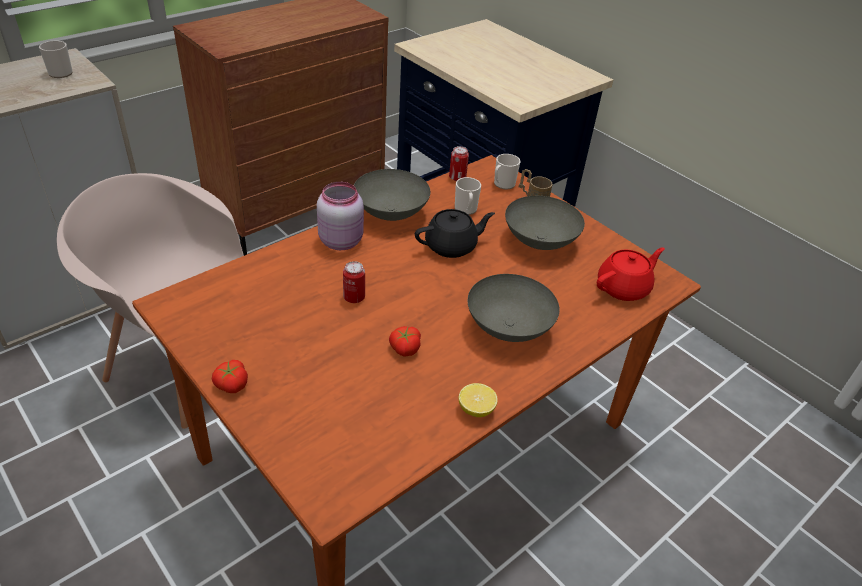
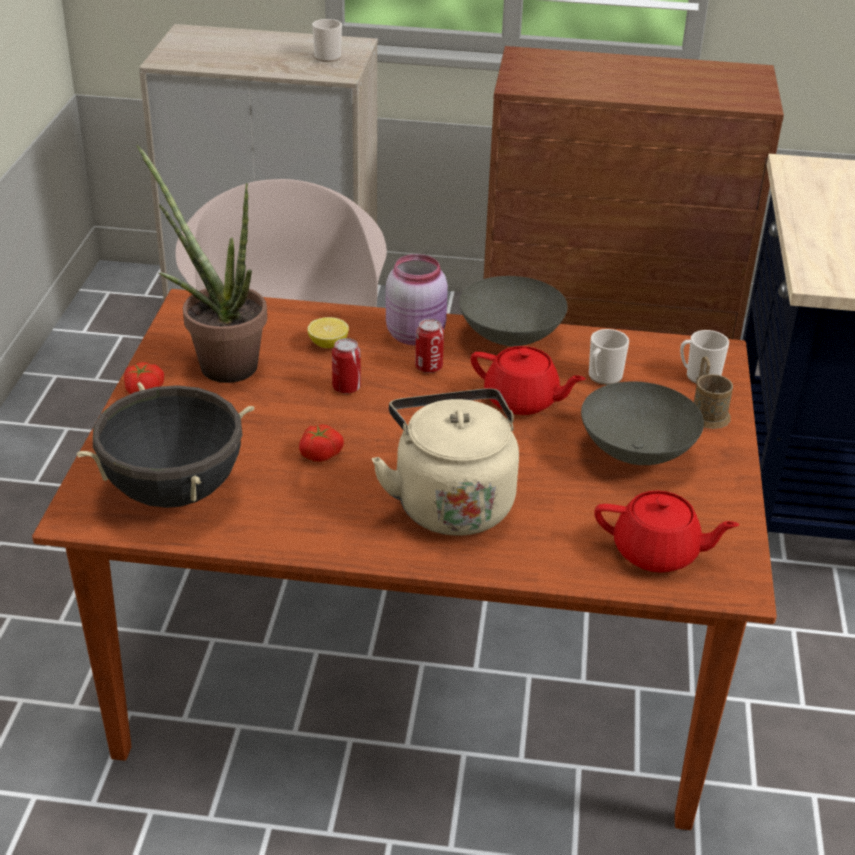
camera: 50 degrees right, 5 degrees down
(251, 331) = (219, 362): none -> potted plant
(362, 437) = (173, 491): none -> black cooking pot
(452, 246) = (522, 401): black teapot -> red teapot
(457, 177) = (652, 342): can -> can (428, 367)
(476, 409) = (298, 540): lemon -> lemon (328, 344)
(508, 327) = (451, 501): grey bowl -> beige kettle

